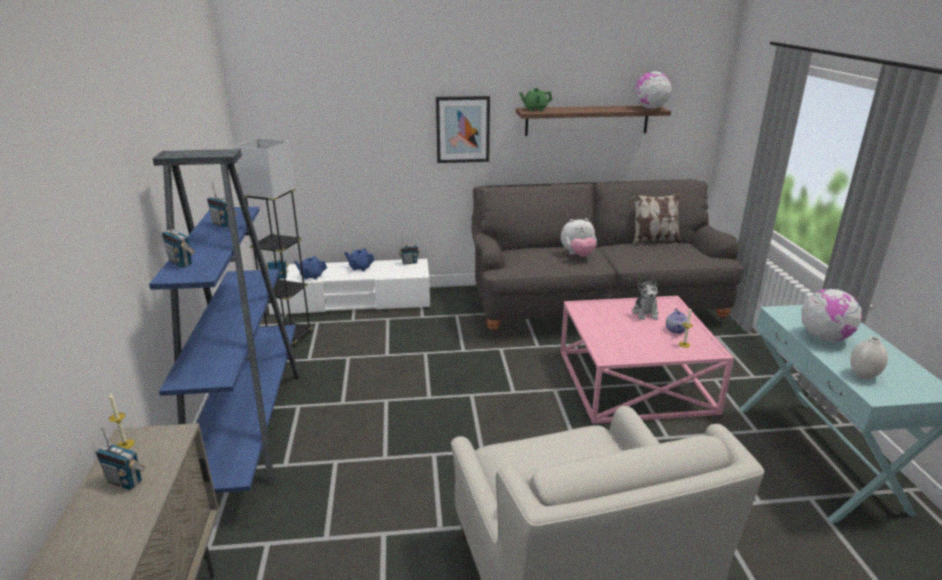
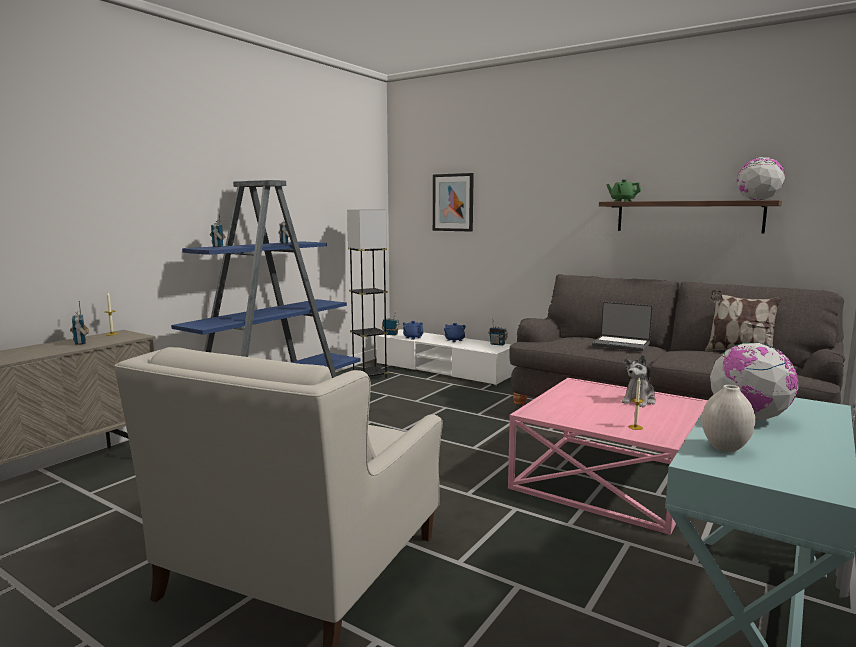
camera: 40 degrees right, 15 degrees down
(463, 129) = (557, 222): picture -> picture (453, 202)
(578, 255) = (621, 344): plush toy -> laptop
(676, 330) = (649, 418): teapot -> none

